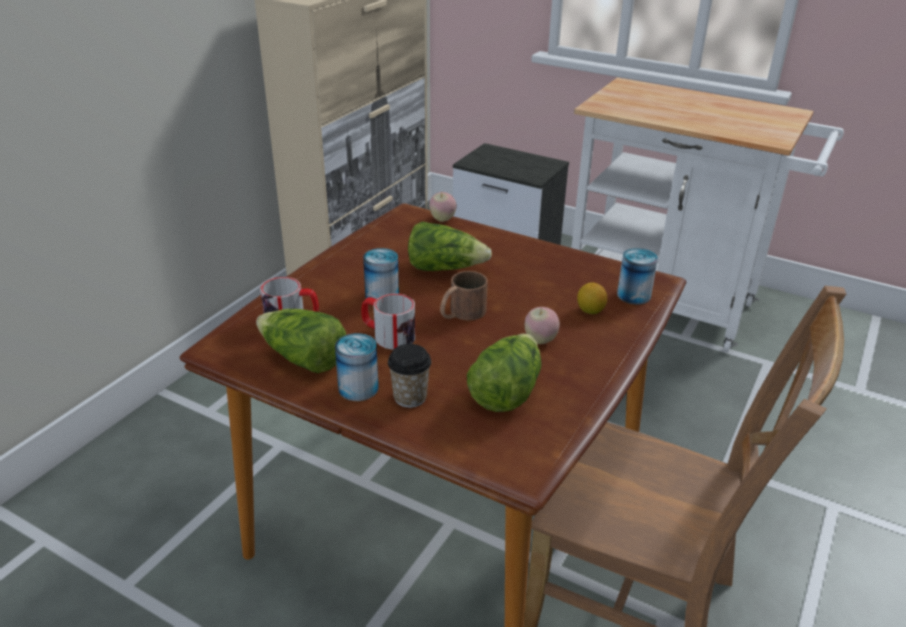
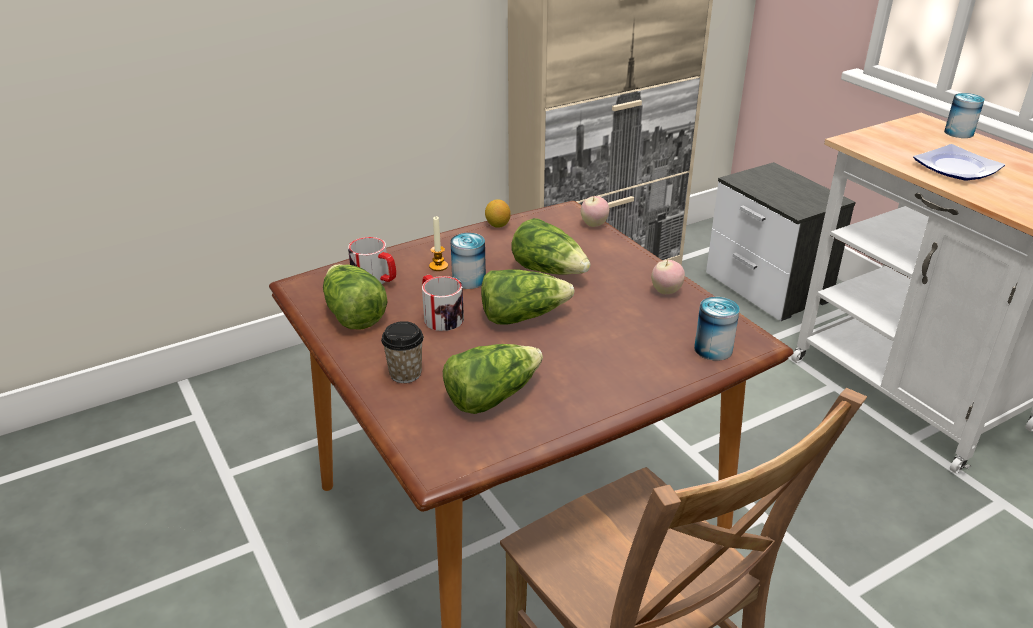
camera: 30 degrees right, 0 degrees up
(341, 291) = (438, 266): none -> candle
(358, 388) = (372, 352): can -> can (959, 133)
(461, 313) = (522, 316): brown mug -> lettuce
(540, 340) = (571, 362): apple -> apple (666, 291)
(590, 311) = (650, 350): lemon -> lemon (497, 225)
(683, 114) = (956, 169): none -> plate

